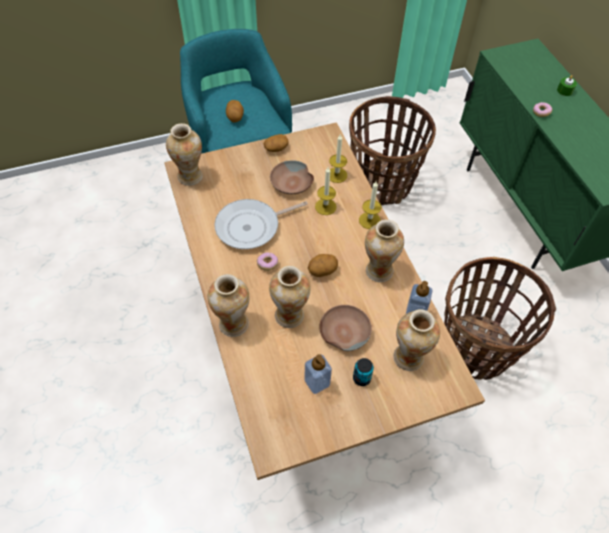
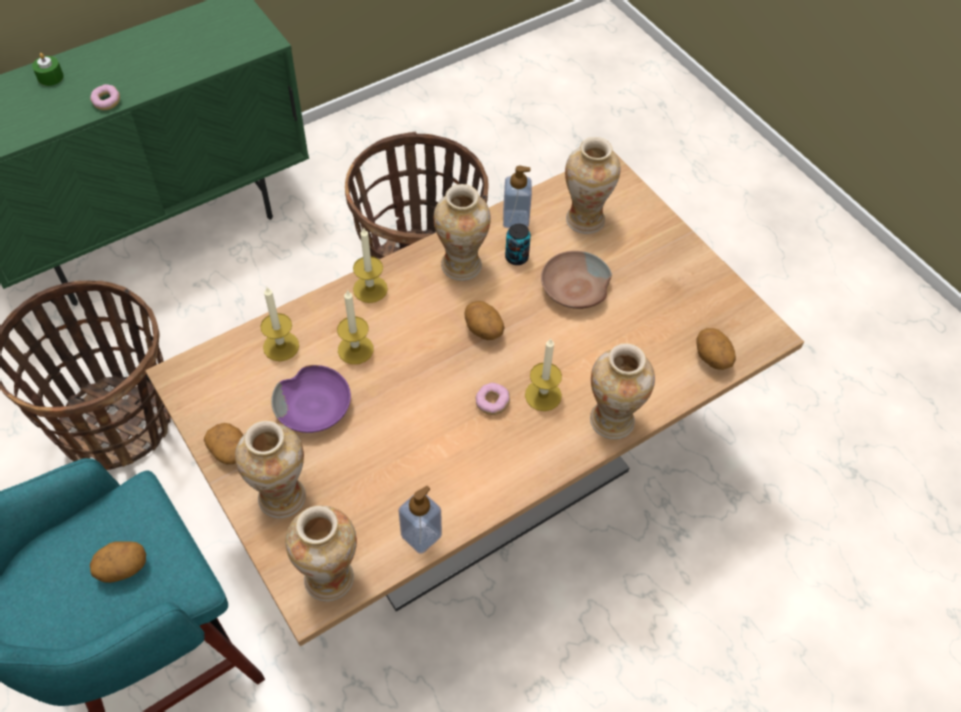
camera: 105 degrees left, 0 degrees up
(251, 227) = (425, 443): frying pan -> none
(261, 402) = (711, 359): none -> potato
(264, 291) = (543, 395): none -> candle
(289, 315) = (572, 355): vase -> vase (281, 496)
(291, 184) = (315, 406): brown bowl -> purple bowl
(317, 382) = (659, 305): soap dispenser -> soap dispenser (421, 535)
(361, 378) = (633, 261): can -> can (516, 257)

